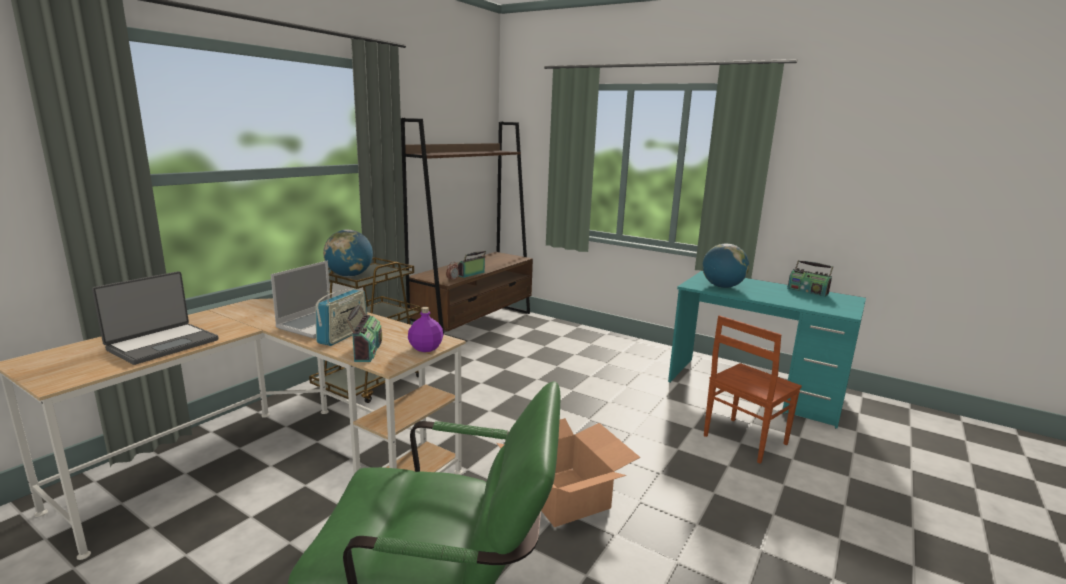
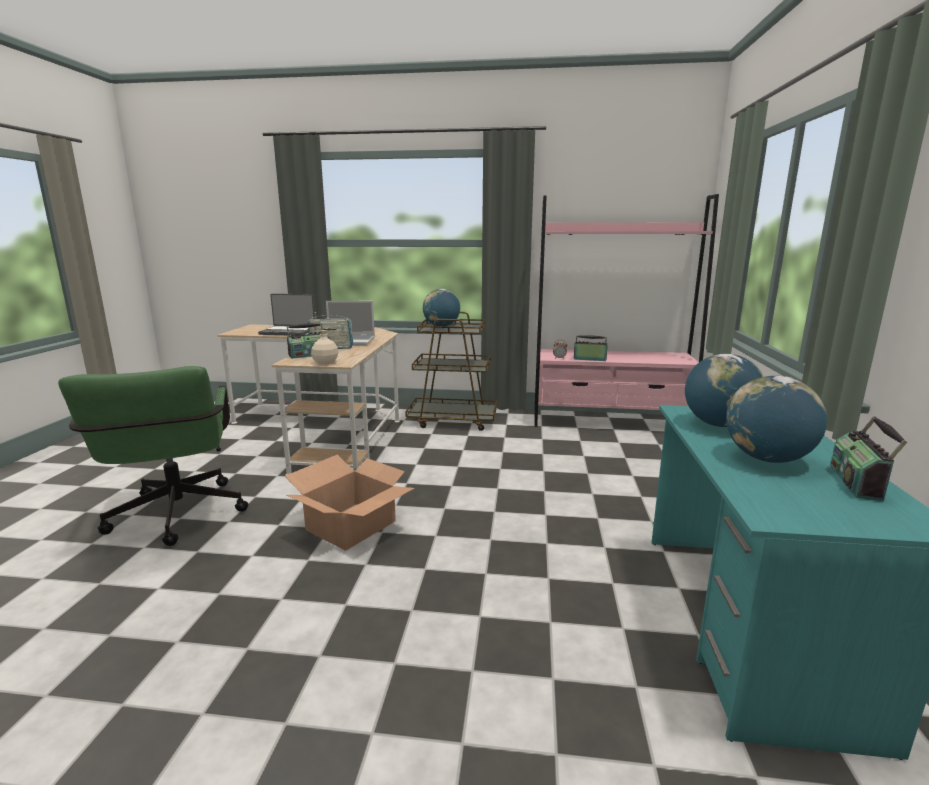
camera: 65 degrees right, 0 degrees up
(425, 348) = (325, 362): purple bottle -> beige bottle
(474, 326) = (610, 421): brown bookcase -> pink bookcase
(743, 440) = (560, 623): brown chair -> none
(777, 294) = (767, 459): none -> globe

